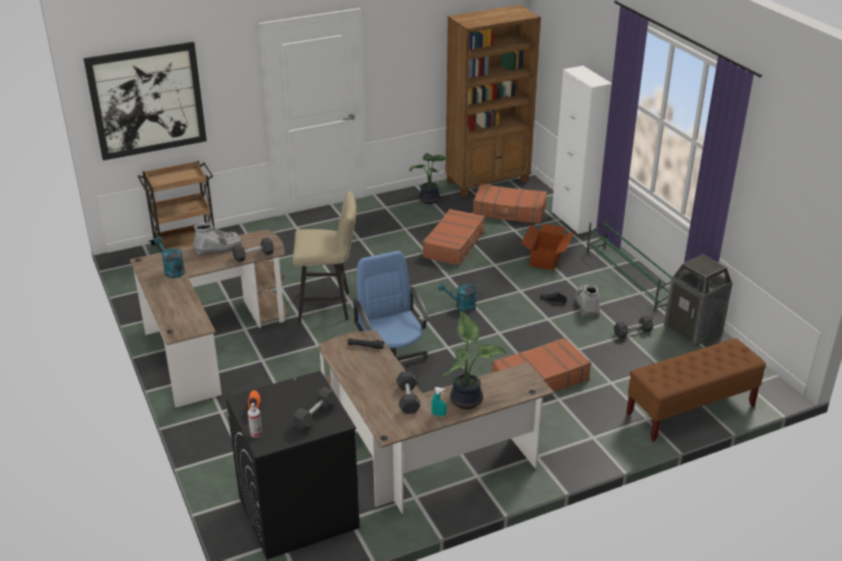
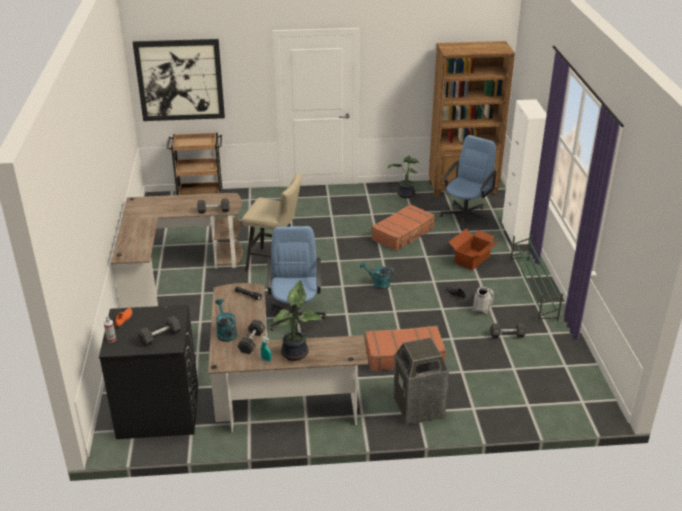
camera: 20 degrees right, 0 degrees up
(172, 270) = (150, 210): turquoise watering can -> turquoise watering can (225, 332)
(218, 248) = (192, 200): grey boot -> none
(509, 212) = (465, 216): brown suitcase -> blue office chair
(690, 410) = (515, 410): brown bench -> none
(693, 330) = (562, 345): trash can -> trash can (419, 408)

